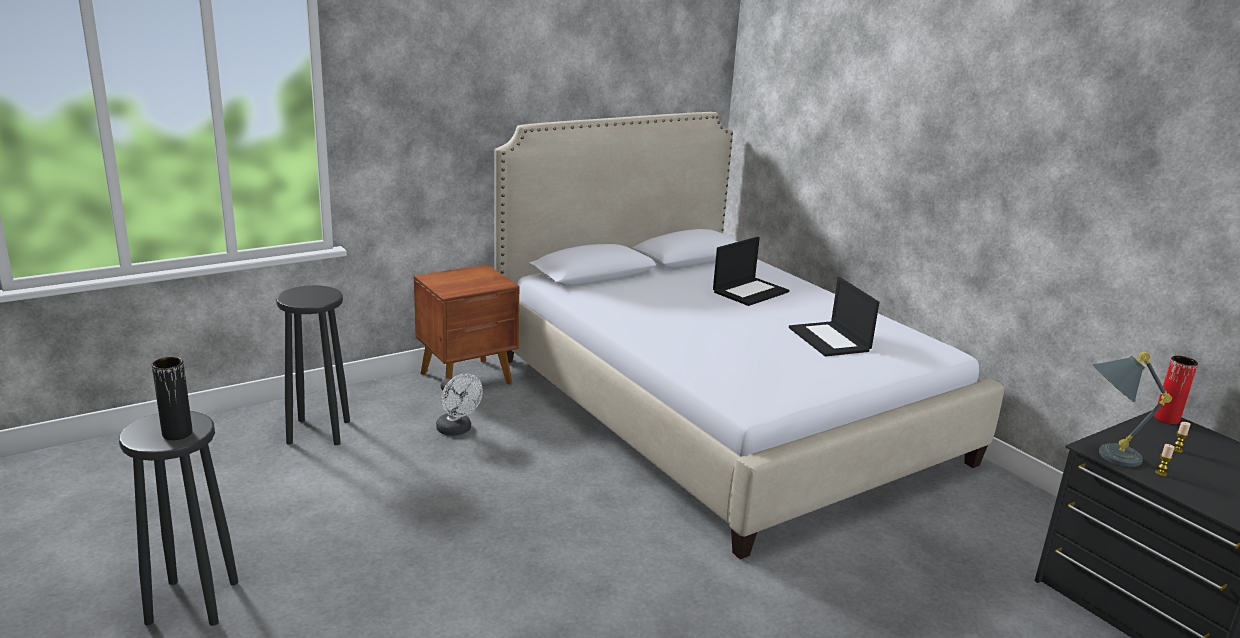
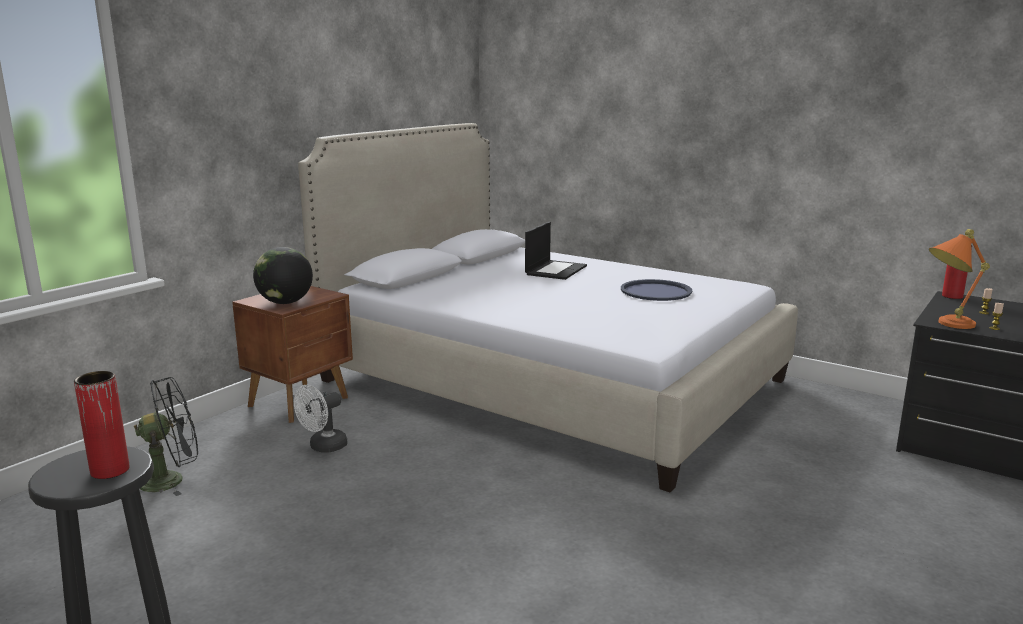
camera: 20 degrees left, 5 degrees down
(177, 433) = (110, 470): black vase -> red vase
(319, 431) = (171, 480): black stool -> black fan
(456, 285) = (285, 302): none -> globe
(457, 430) = (323, 447): white fan -> white fan turned 105 degrees clockwise
(830, 339) = (656, 291): laptop -> blue tray
(1104, 455) = (946, 324): grey table lamp -> orange table lamp

